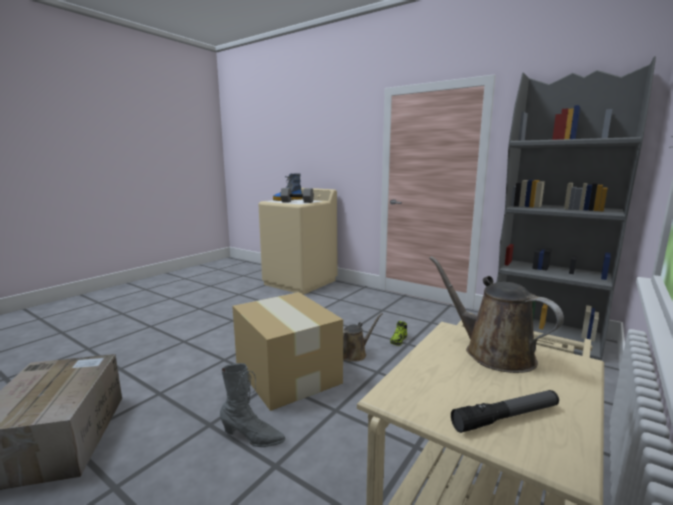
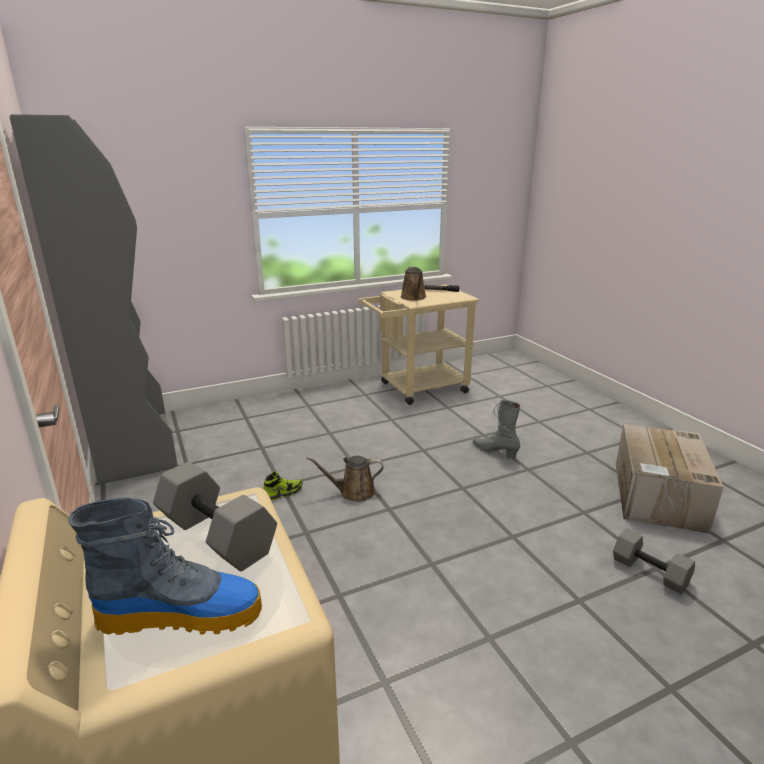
camera: 150 degrees left, 10 degrees up
(126, 365) = (651, 571): none -> grey dumbbell
(287, 374) = (444, 491): cardboard box -> none

